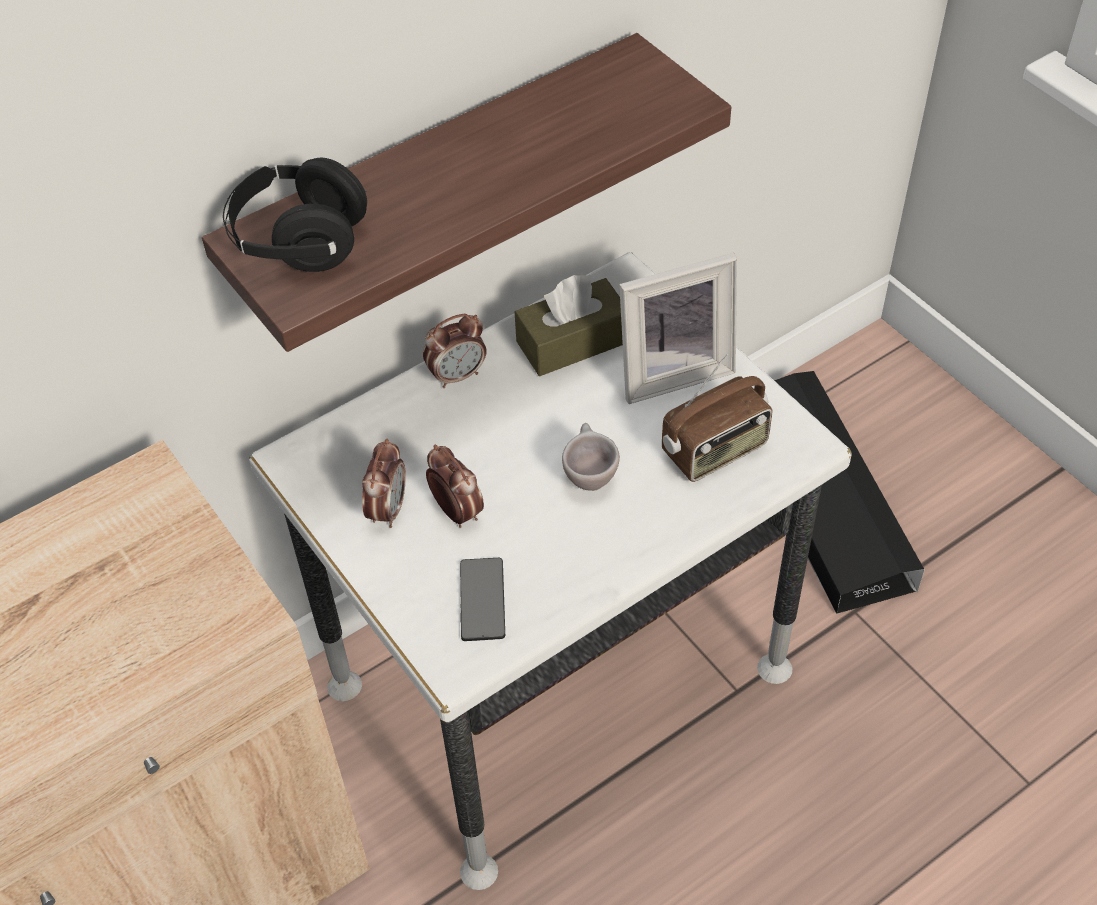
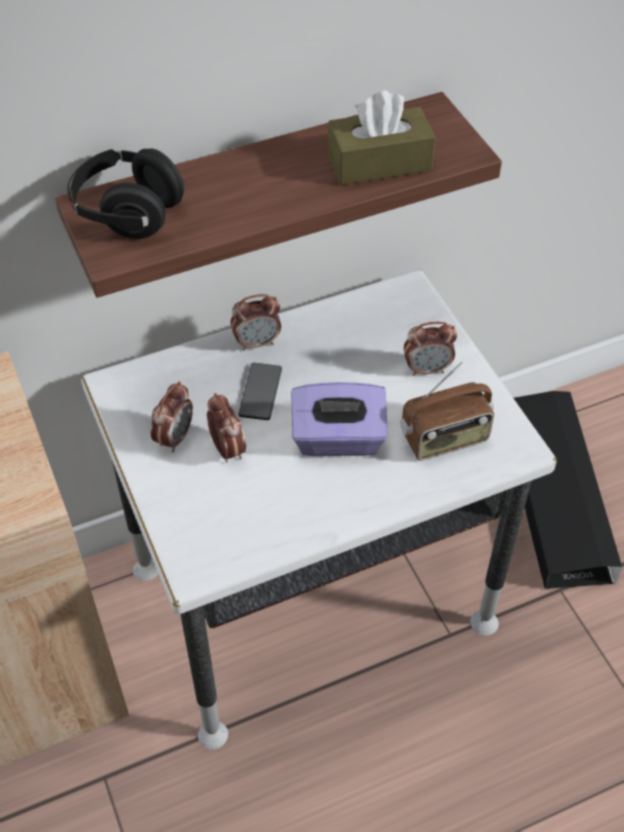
camera: 10 degrees right, 0 degrees up
(482, 600) = (228, 523): phone -> phone (260, 392)
(573, 342) = (354, 332): brown tissue box -> brown tissue box (379, 162)
(588, 475) = (338, 439): beige cup -> purple tissue box
(672, 371) = (427, 369): picture frame -> alarm clock

